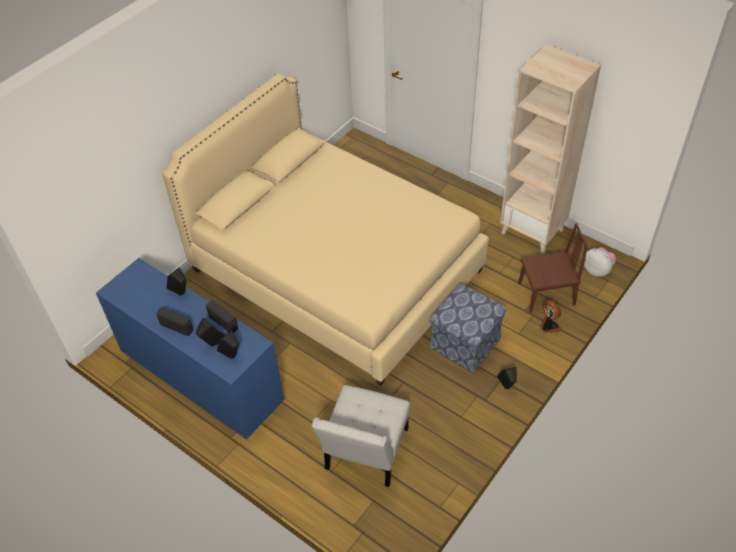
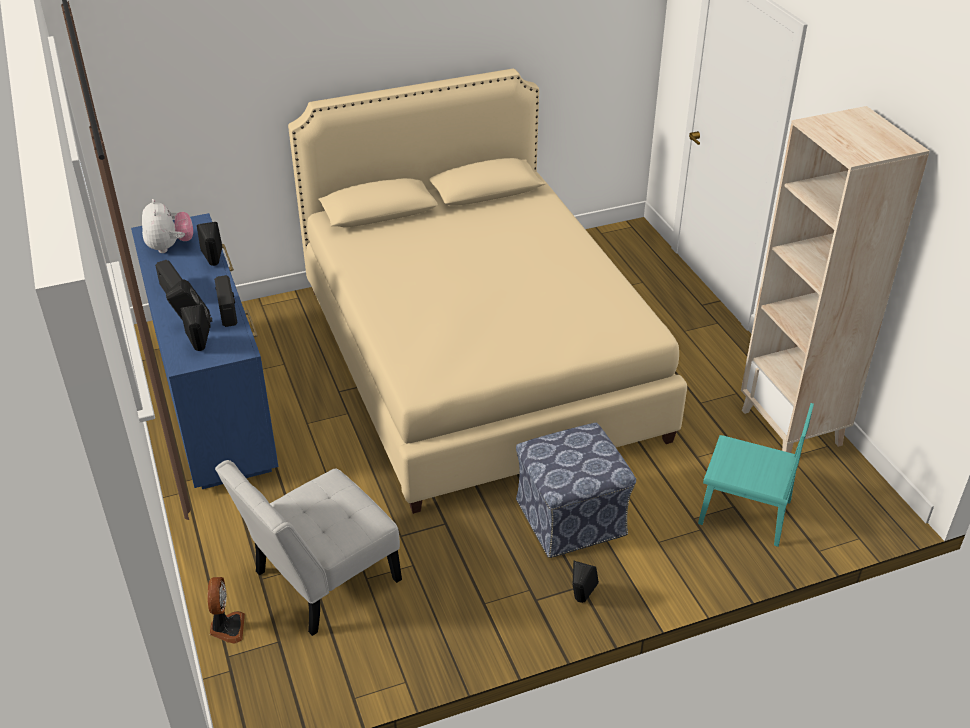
camera: 30 degrees right, 10 degrees down
(546, 294) = (744, 512): brown chair -> turquoise chair
(548, 326) = (711, 555): fan -> fan (226, 628)
(597, 270) = (853, 518): plush toy -> plush toy (170, 247)

